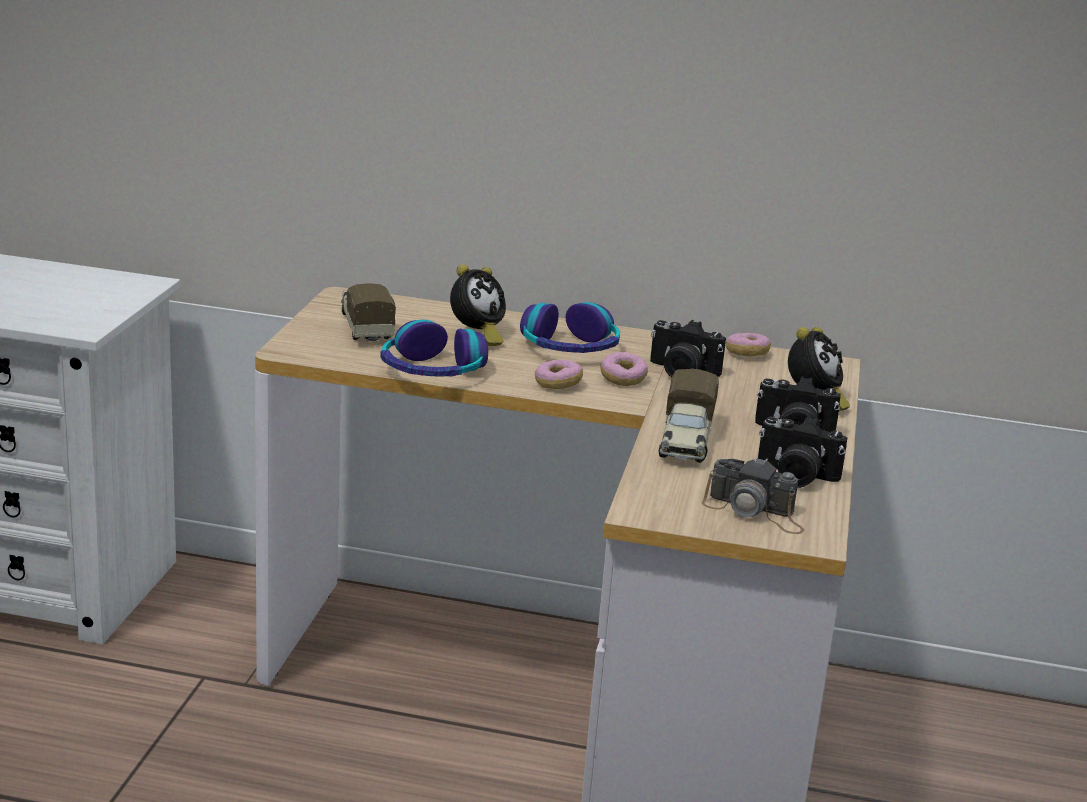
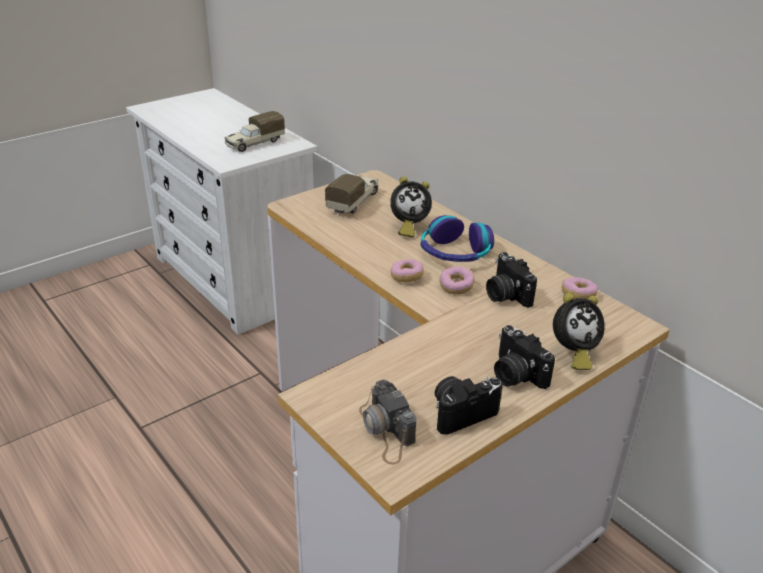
camera: 40 degrees right, 10 degrees up
(432, 371) = (344, 243): headphones -> none
(685, 442) = (425, 352): toy truck -> toy truck (254, 143)
(795, 476) = (461, 413): camera -> camera turned 90 degrees clockwise

